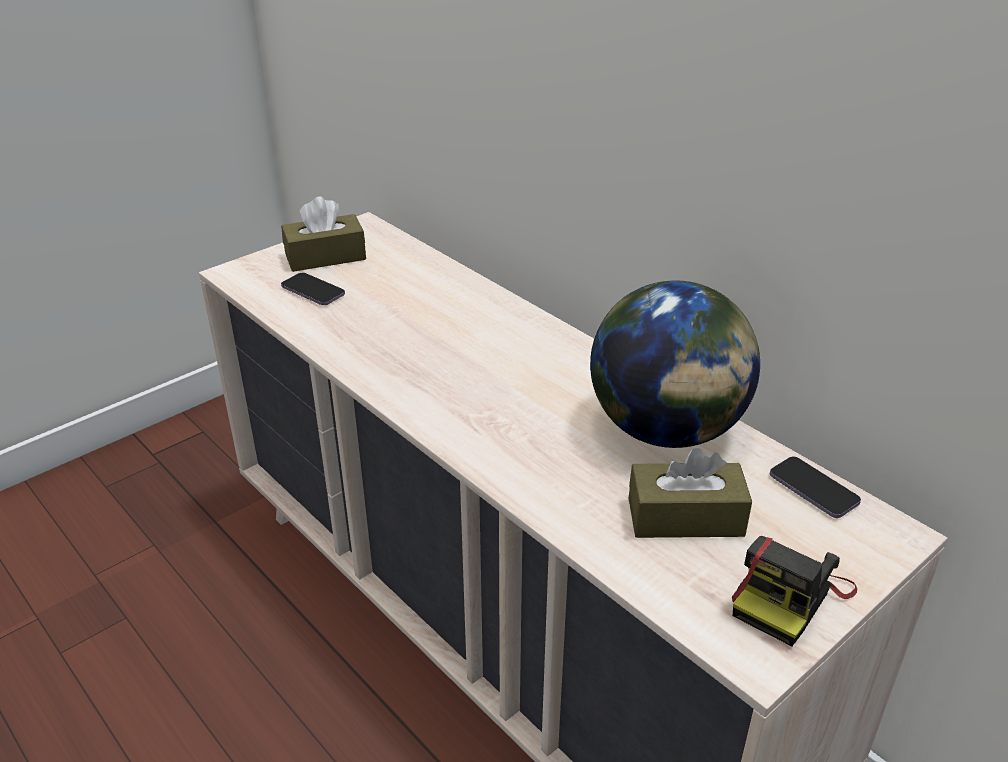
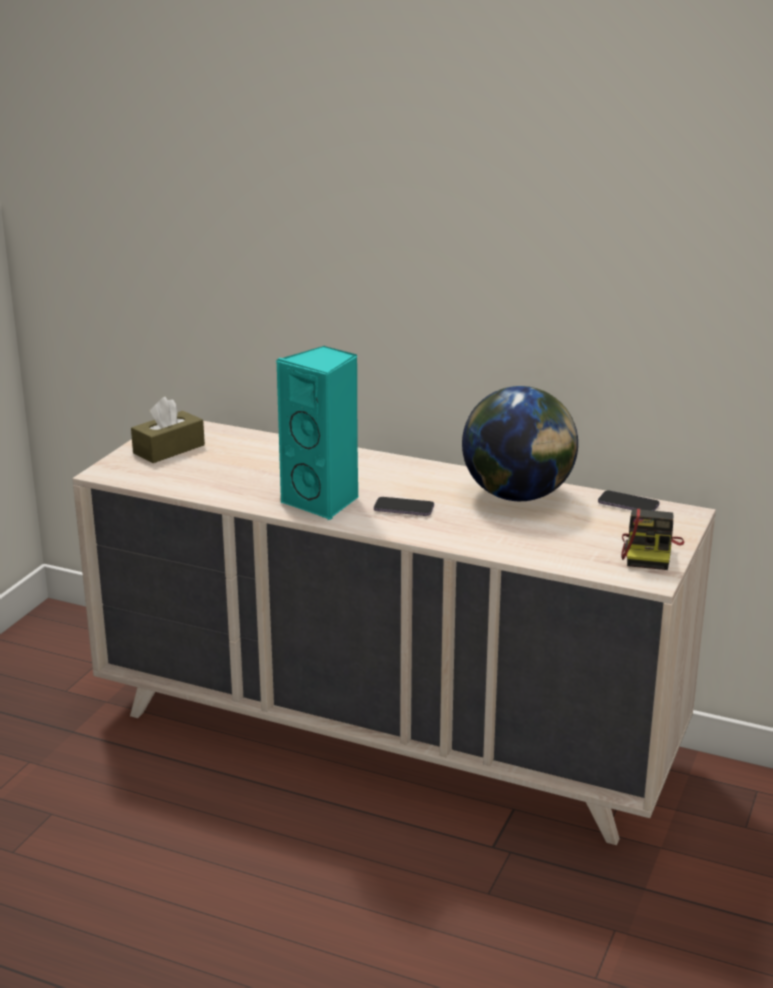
camera: 25 degrees left, 10 degrees down
(313, 291) = (186, 471): phone -> phone (404, 509)
(418, 375) = (324, 502): none -> turquoise speaker
(685, 517) = (565, 533): brown tissue box -> none

